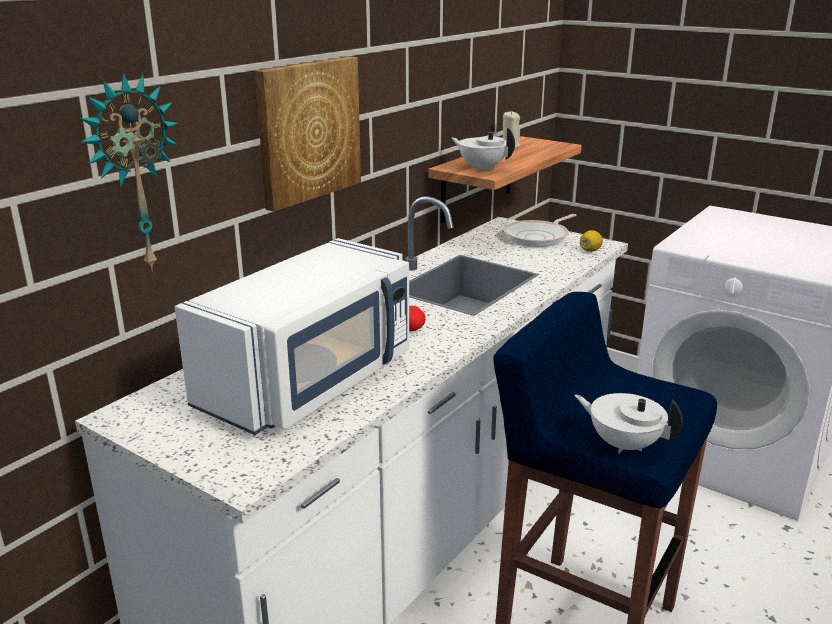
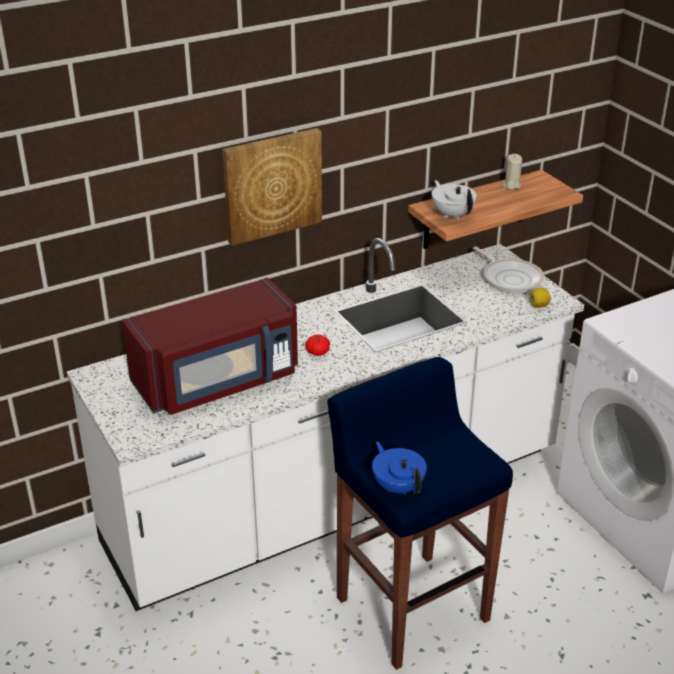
camera: 25 degrees right, 10 degrees up
(132, 175) = (118, 223): wall clock -> none
(311, 382) = (218, 381): white microwave -> red microwave
(538, 237) = (510, 278): frying pan -> frying pan turned 105 degrees counterclockwise
(623, 444) = (398, 486): white teapot -> blue teapot

